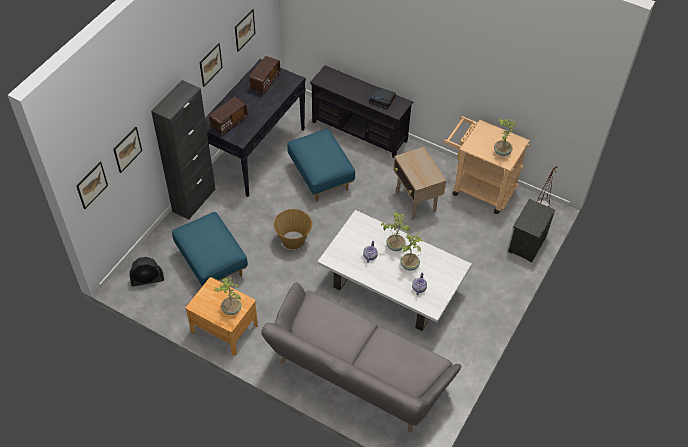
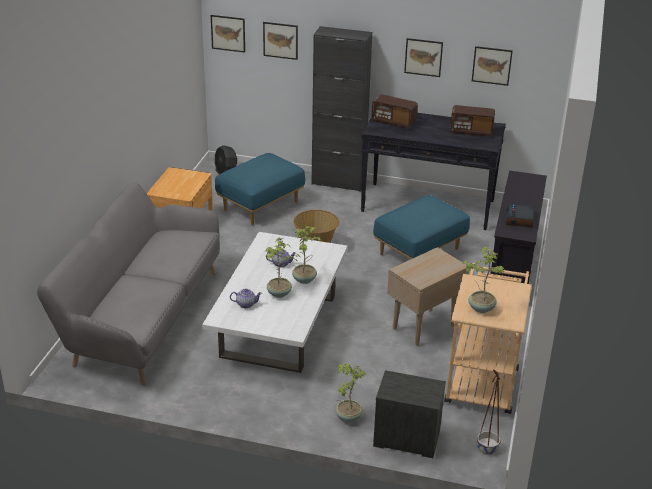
camera: 75 degrees right, 20 degrees down
(231, 309) = (173, 190): potted plant -> potted plant (348, 417)

